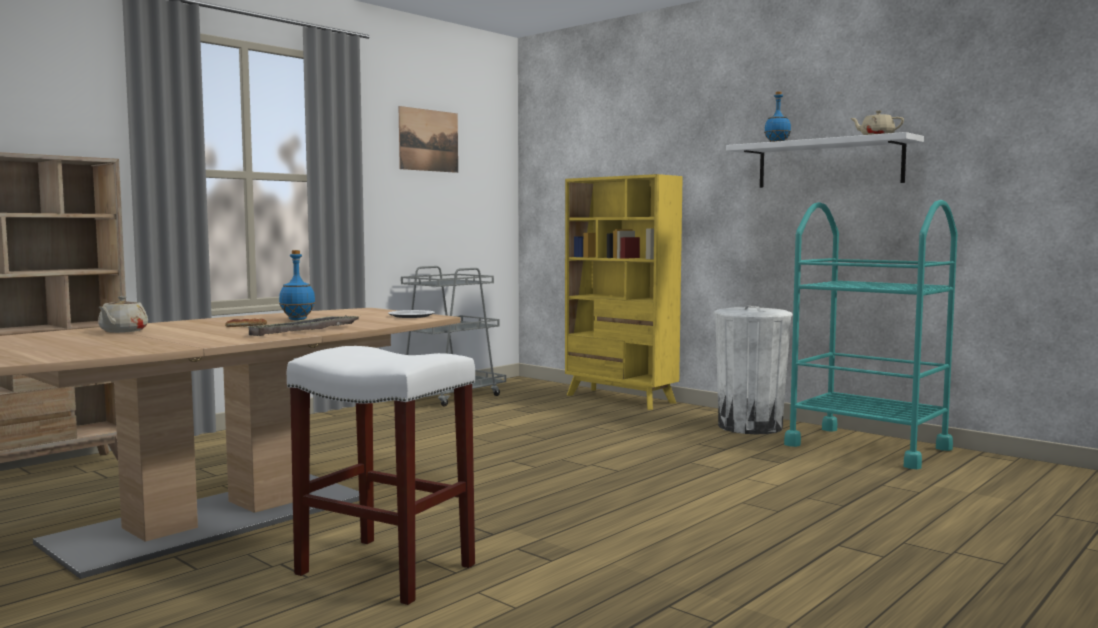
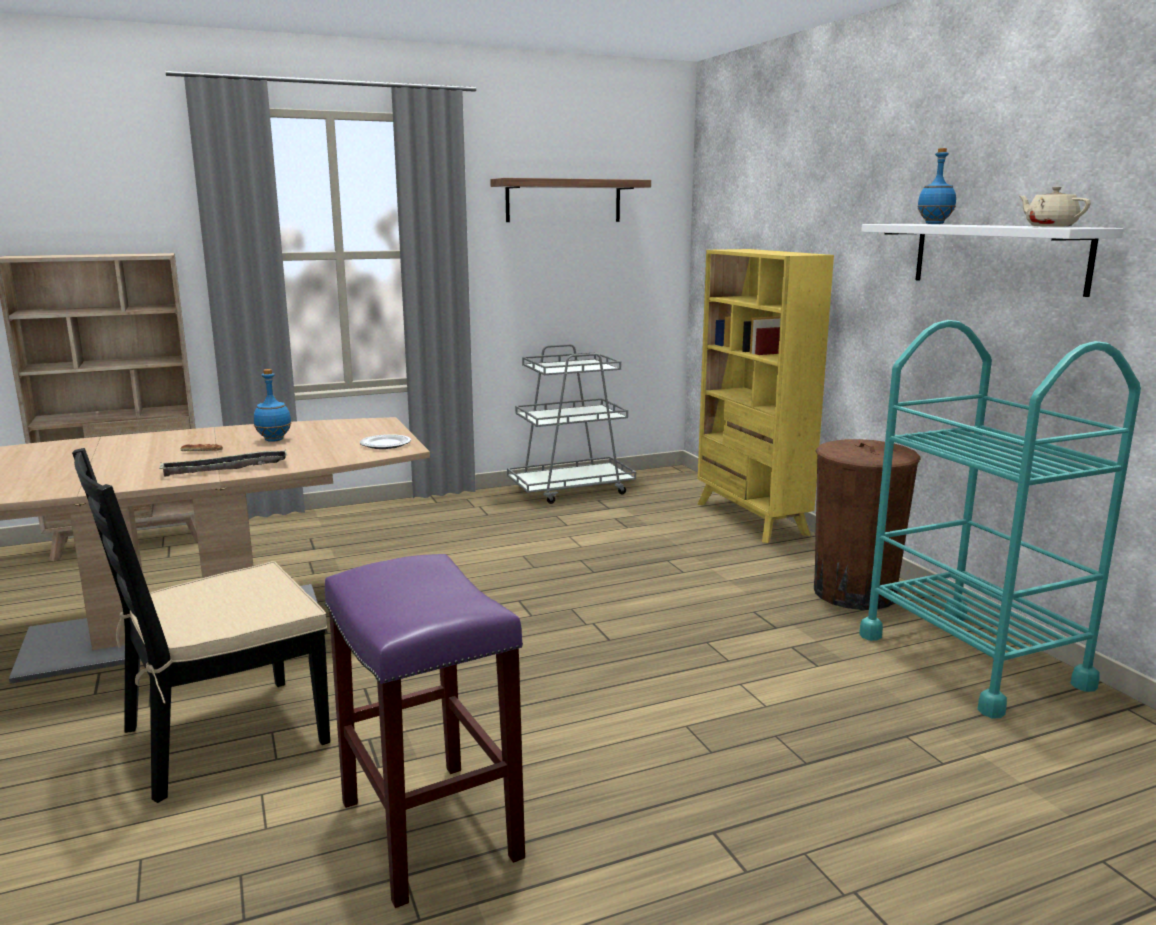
camera: 25 degrees right, 10 degrees up
(122, 331) = (95, 449): beige teapot -> none
(383, 569) = (224, 736): white stool -> black chair
(428, 140) = (563, 201): picture -> shelf
(645, 581) = (427, 828): none -> purple stool
(750, 426) = (854, 592): white trash can -> brown trash can

